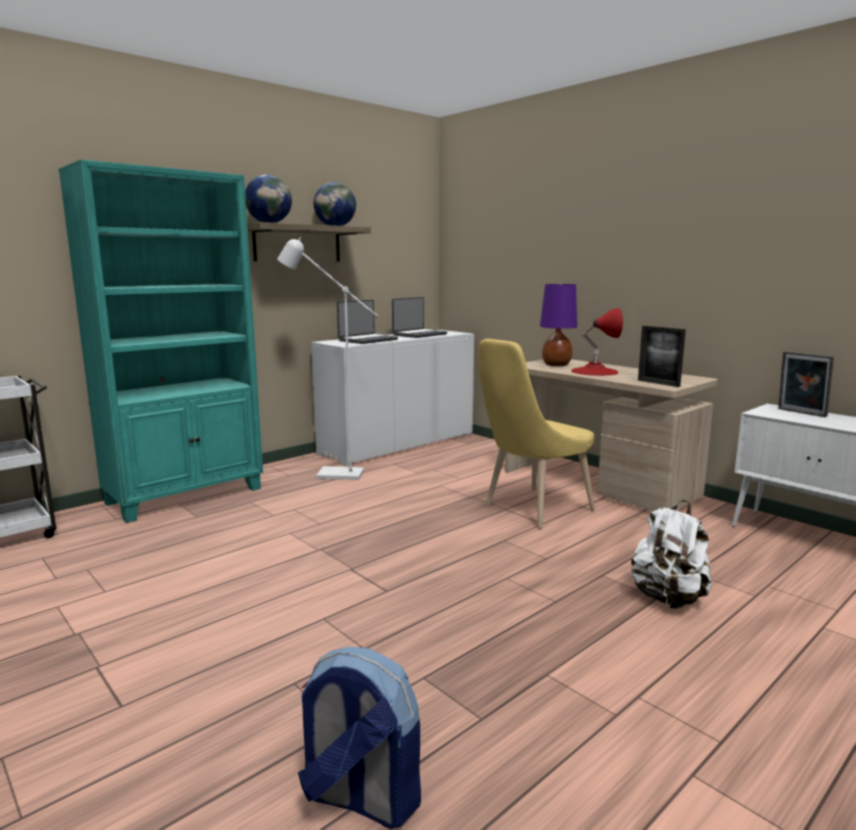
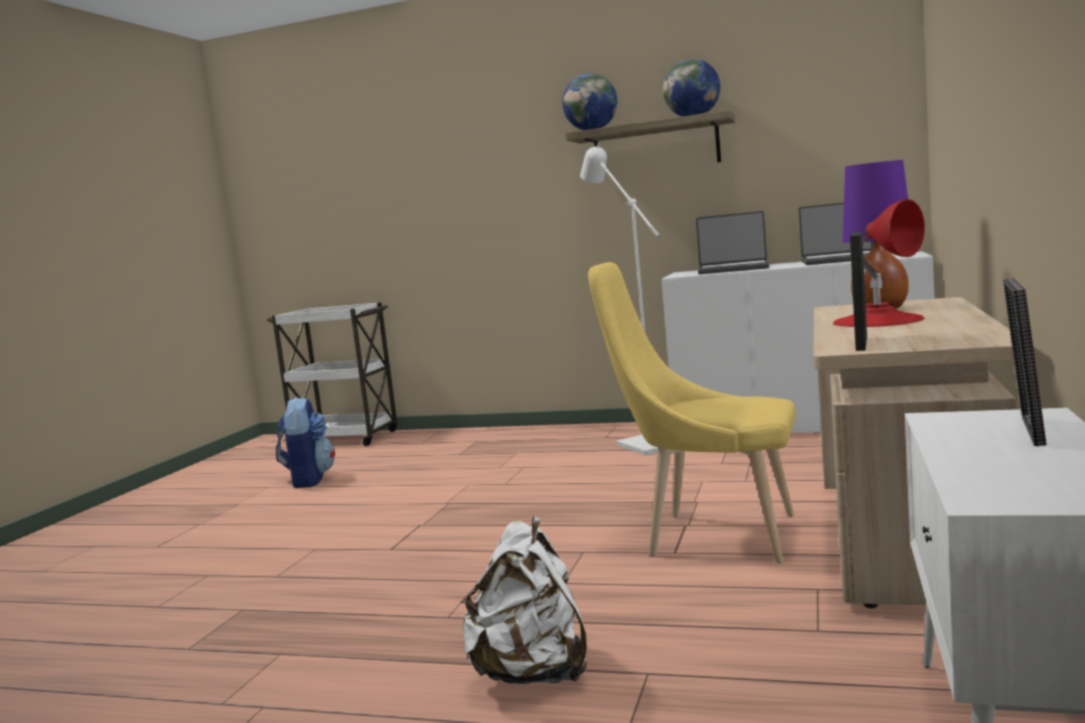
camera: 60 degrees right, 5 degrees down
(187, 496) = (496, 436): turquoise bookcase -> none
(360, 798) = (71, 640): backpack -> backpack (308, 480)

